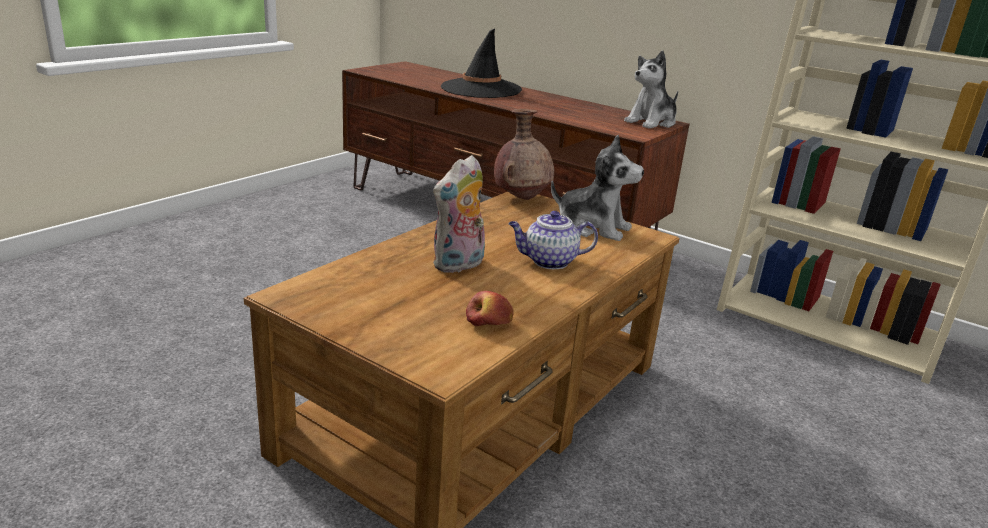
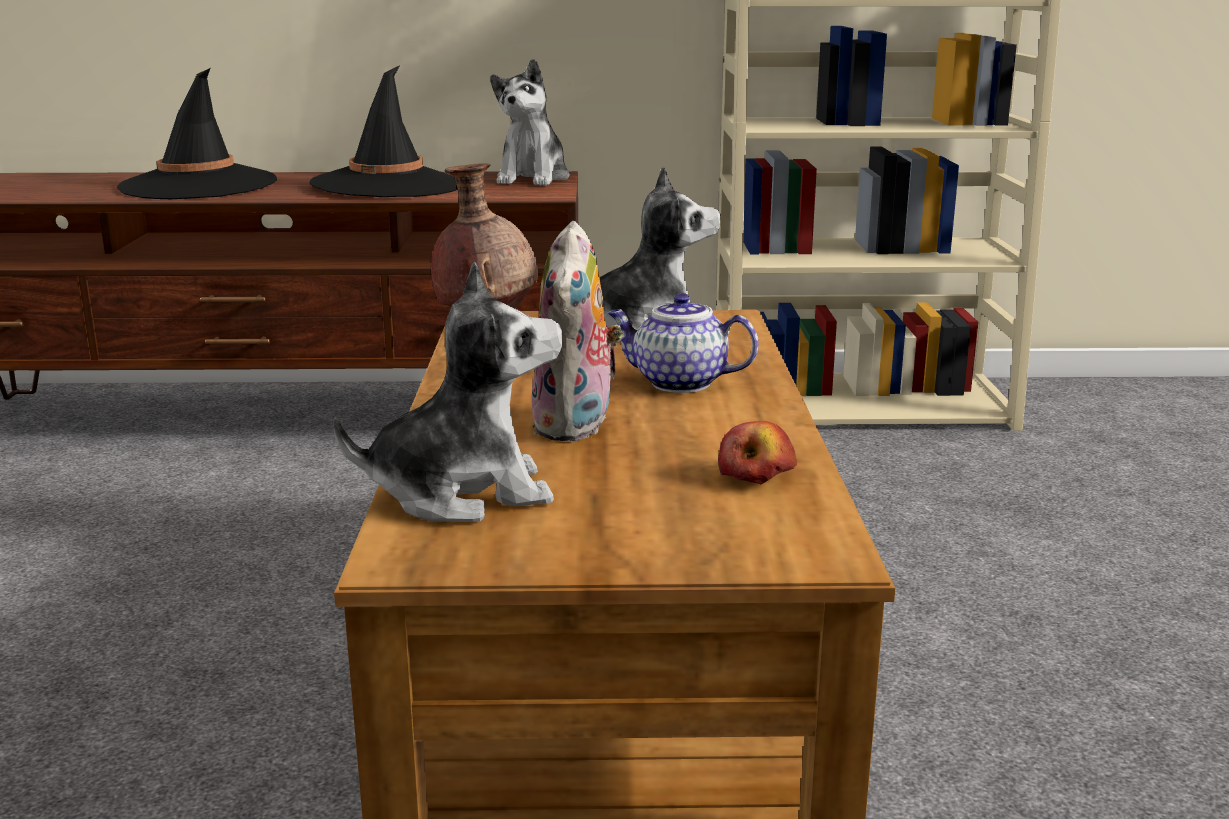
camera: 35 degrees left, 5 degrees down
(355, 277) = (462, 493): none -> plush toy
(548, 261) = (678, 383): teapot -> teapot turned 60 degrees clockwise
(566, 109) = (388, 186): none -> black hat

